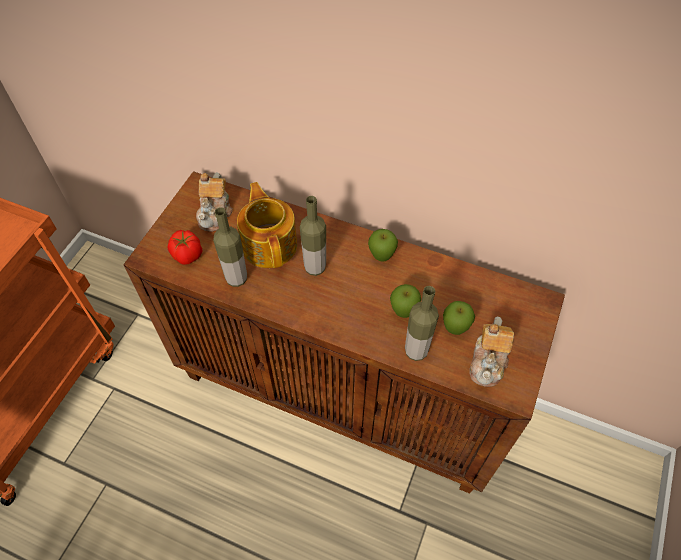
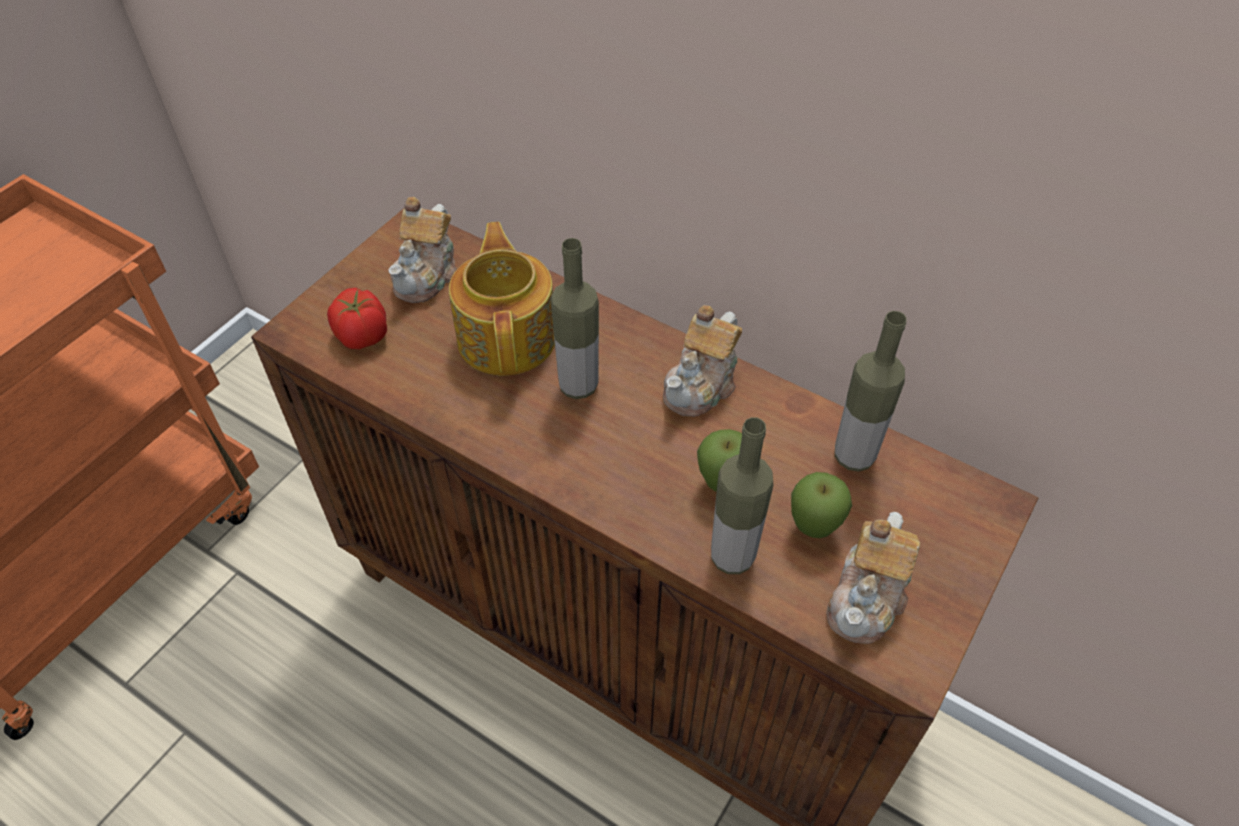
camera: 10 degrees right, 5 degrees down
(236, 278) = (436, 385): bottle -> bottle (854, 456)
(381, 257) = (702, 385): apple -> teapot

